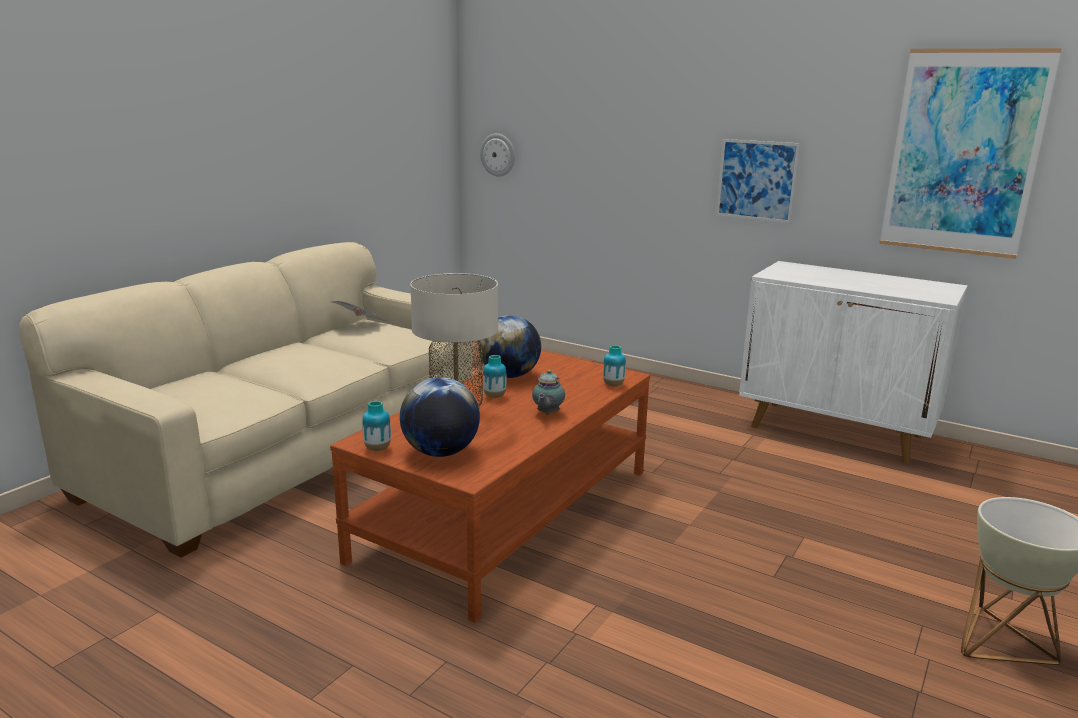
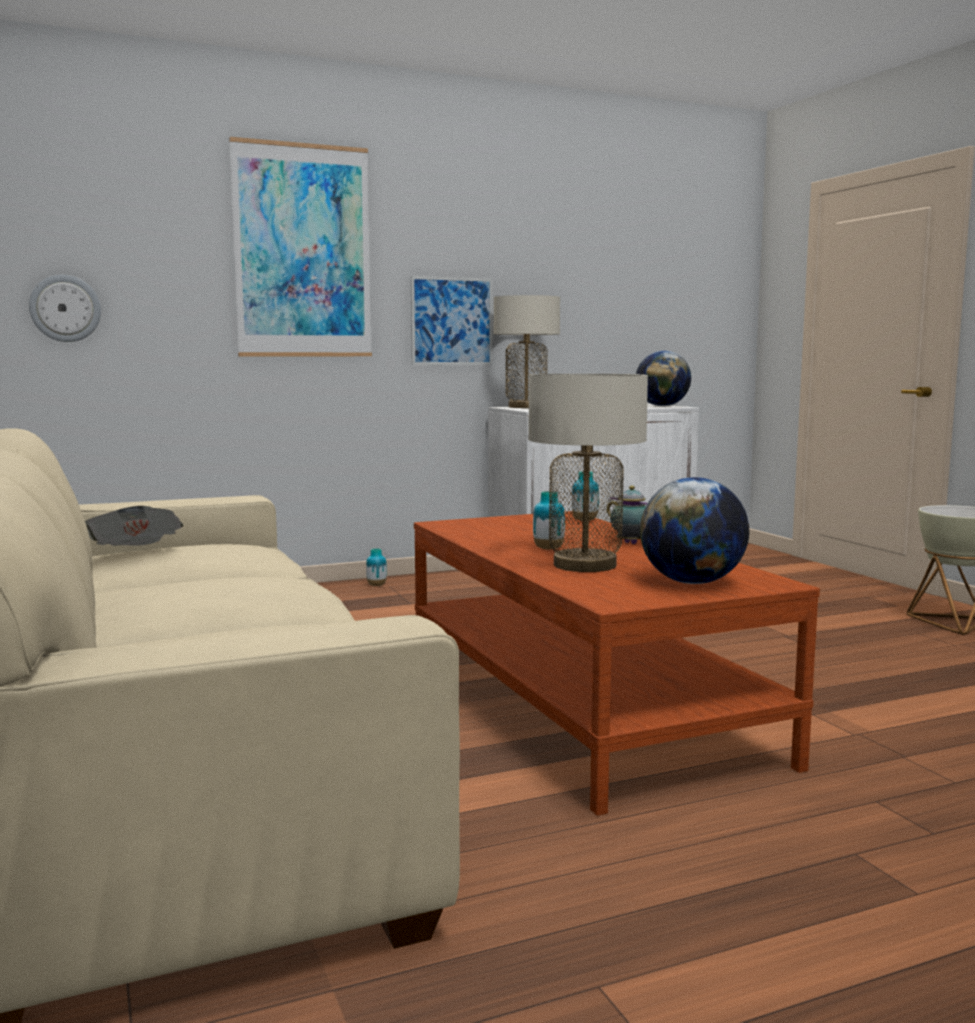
camera: 55 degrees left, 10 degrees down
(377, 449) = (647, 599): vase -> vase (376, 585)
(509, 375) = (491, 537): globe -> globe (662, 406)
(799, 268) = (526, 407): none -> table lamp
(963, 153) = (627, 284): picture -> picture (303, 251)

